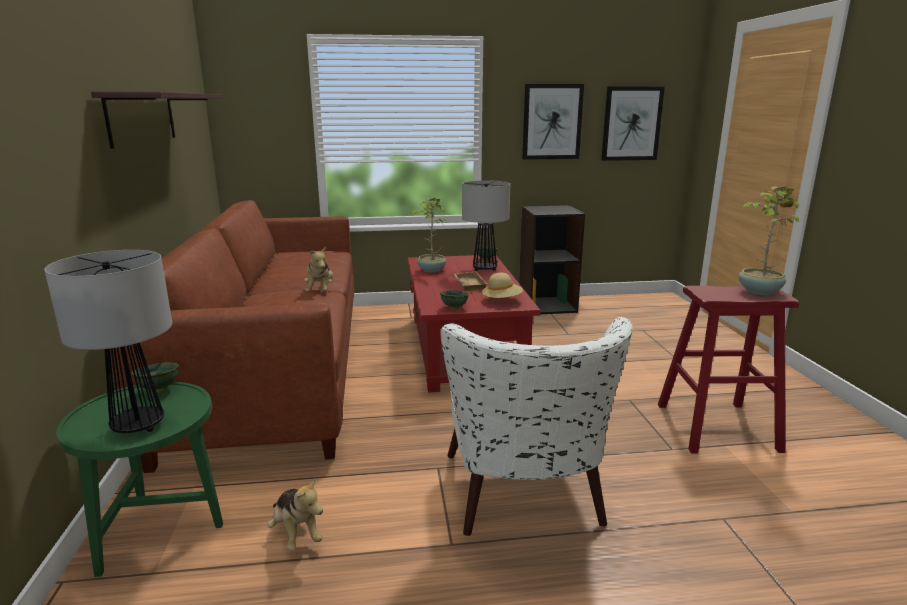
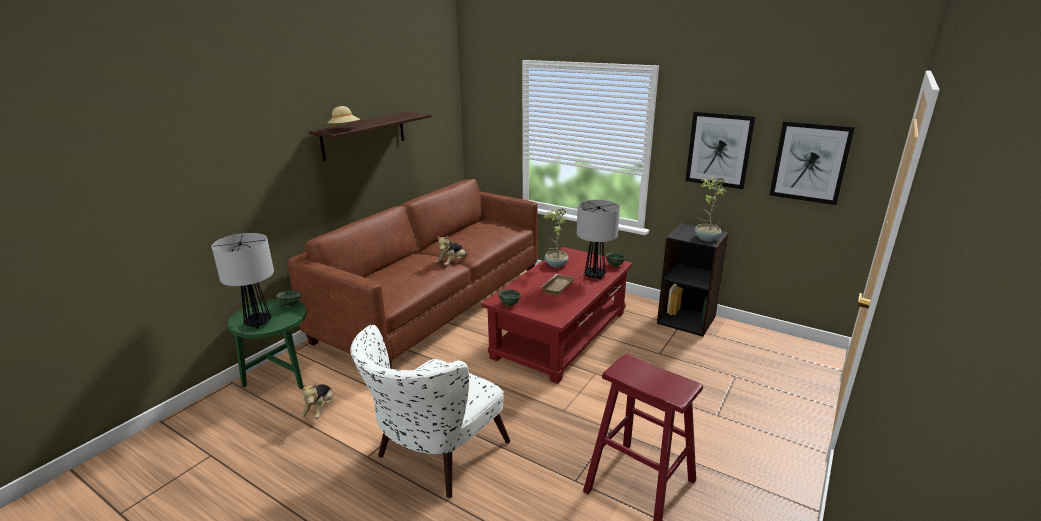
camera: 40 degrees right, 5 degrees up
(502, 300) = (551, 310): beige hat -> beige hat (345, 129)
(758, 291) = (670, 384): potted plant -> potted plant (706, 238)

